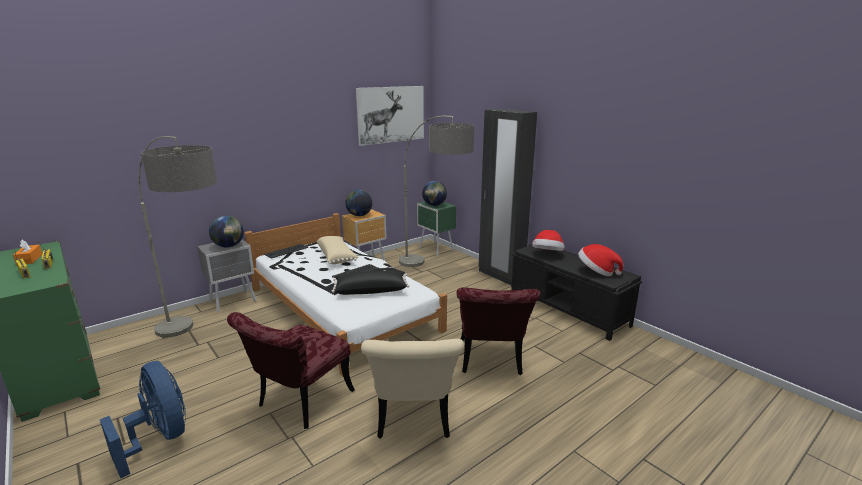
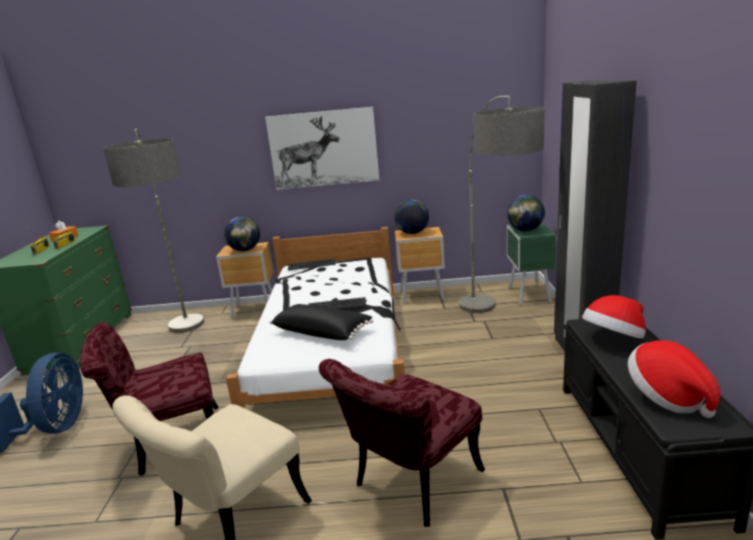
camera: 40 degrees right, 0 degrees up
(234, 302) = (255, 310): grey nightstand -> brown nightstand
(337, 257) = (347, 281): beige pillow -> none
(391, 114) = (473, 99): picture -> picture (323, 148)

